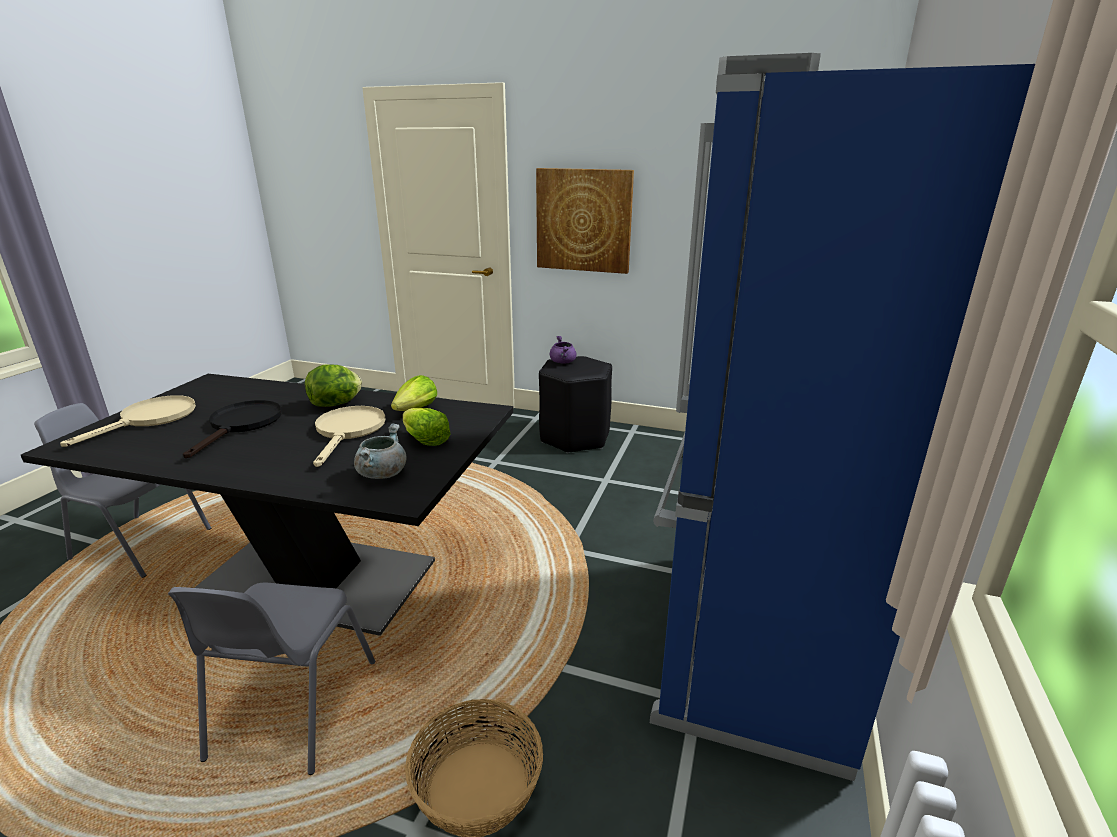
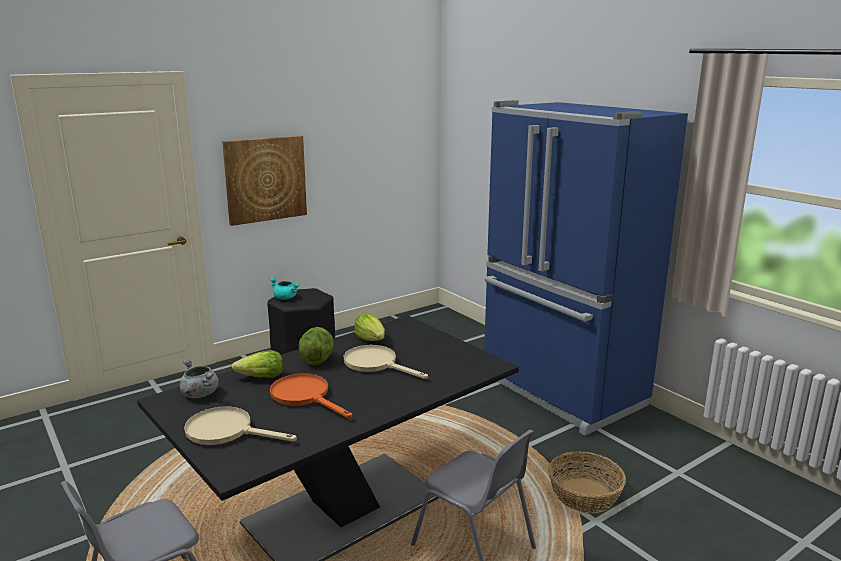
camera: 55 degrees left, 5 degrees down
(150, 419) = (227, 431): beige frying pan -> beige frying pan turned 45 degrees counterclockwise
(241, 425) = (305, 396): black frying pan -> orange frying pan
(382, 473) = (455, 365): grey cooking pot -> grey cooking pot (199, 394)
(425, 440) = (424, 346): lettuce -> lettuce (261, 377)
(563, 362) = (286, 298): purple cooking pot -> turquoise cooking pot

